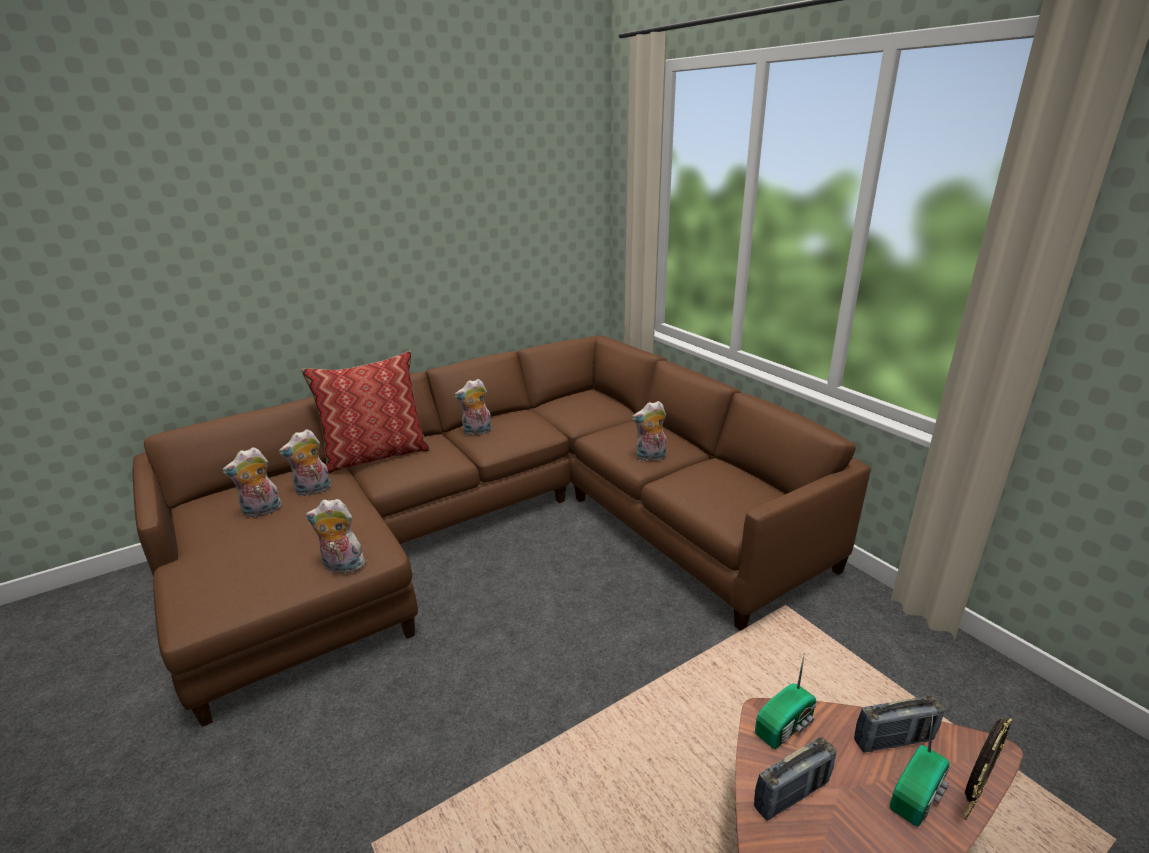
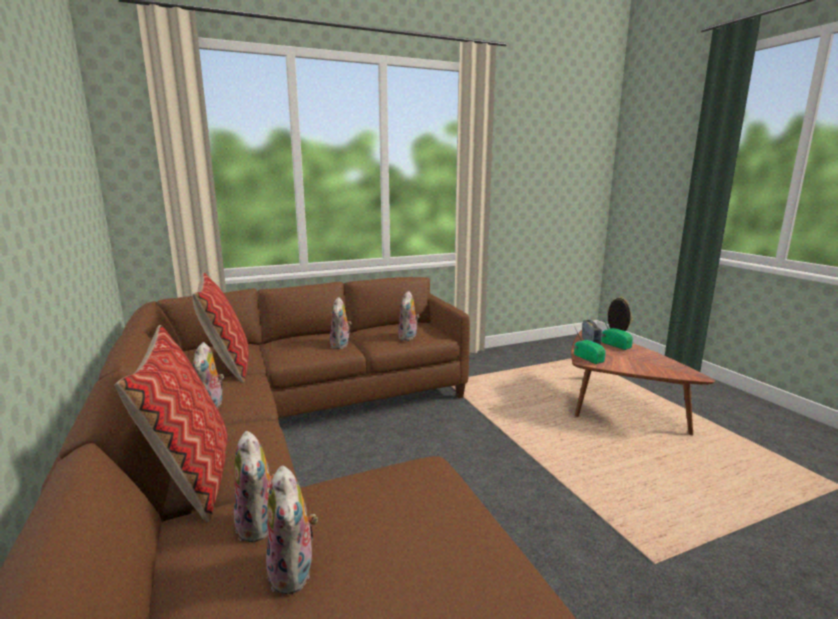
camera: 80 degrees left, 10 degrees down
(342, 567) = (449, 488): plush toy -> plush toy (408, 337)
(563, 416) = (227, 366): none -> pillow
(791, 795) = (626, 363): radio -> none

